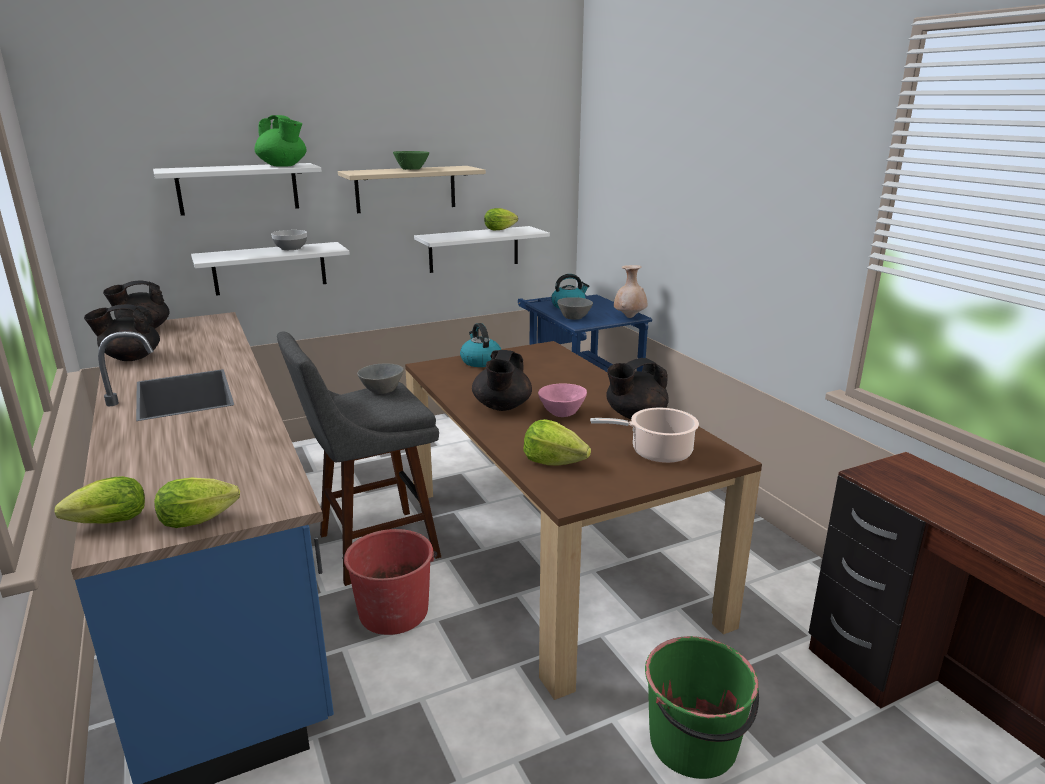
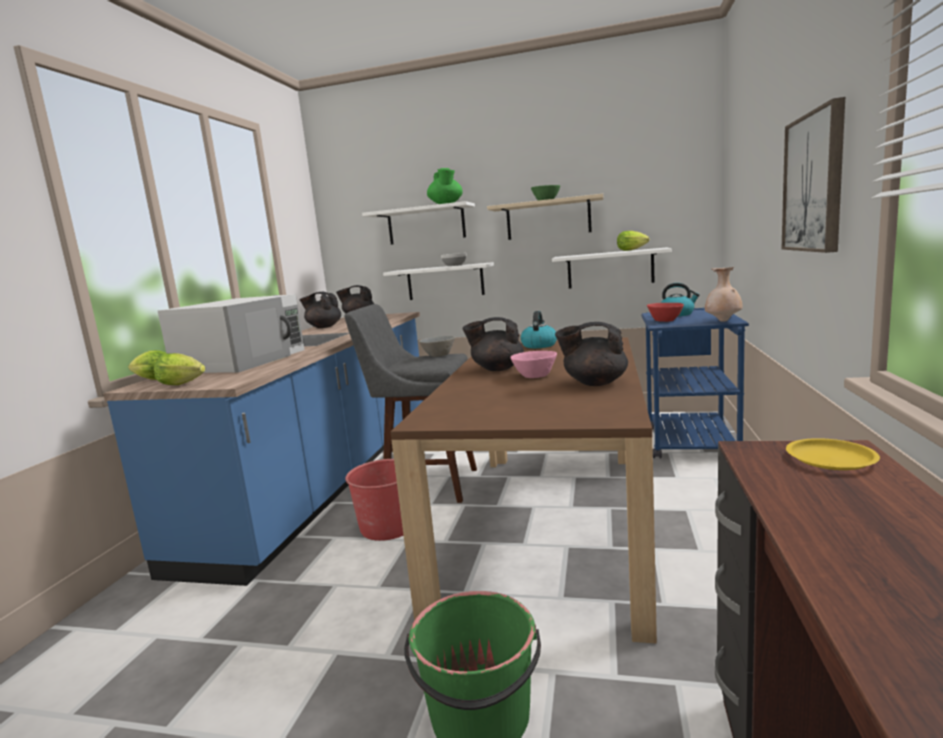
camera: 40 degrees right, 10 degrees down
(175, 453) = (243, 360): none -> white microwave
(502, 407) = (497, 369): black teapot -> black teapot turned 45 degrees clockwise
(553, 462) = (461, 401): lettuce -> none
(575, 318) = (665, 321): grey bowl -> red bowl
(657, 452) = (559, 407): cooking pot -> none
(768, 222) = (814, 183): none -> picture
(914, 473) = (831, 459): none -> yellow plate

